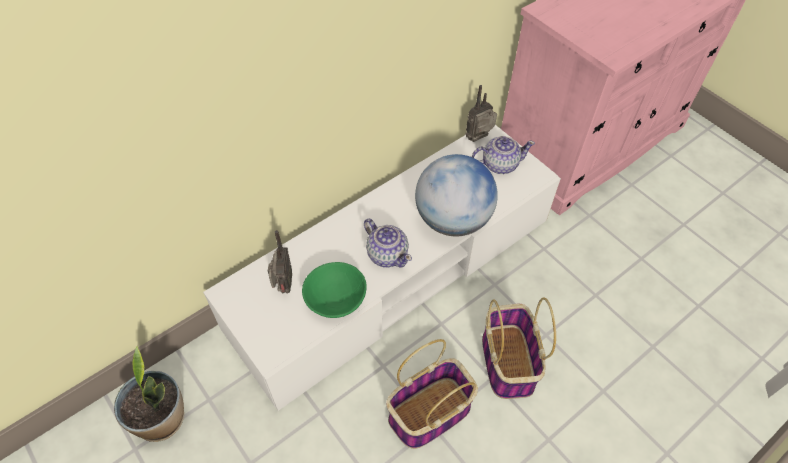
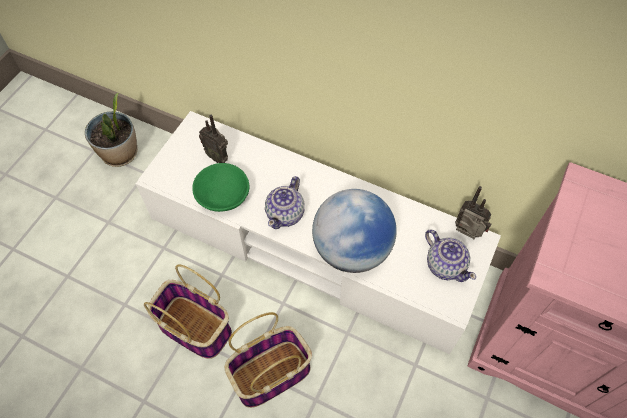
camera: 65 degrees right, 5 degrees up
(283, 286) = (218, 156): radio -> radio turned 60 degrees clockwise

